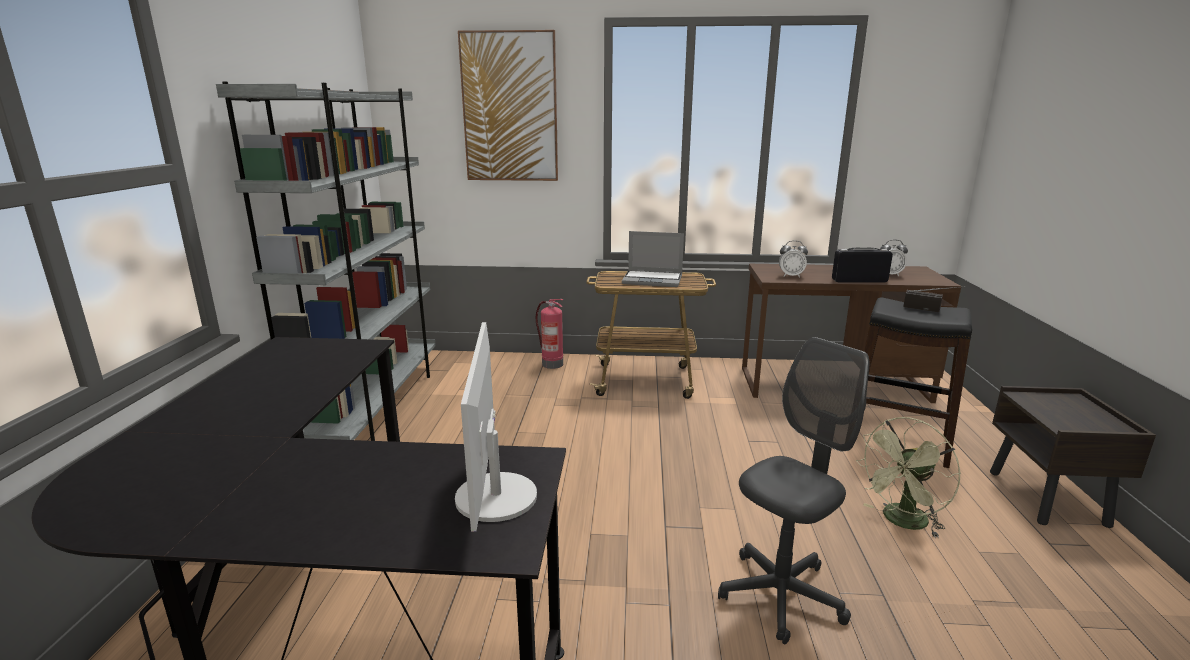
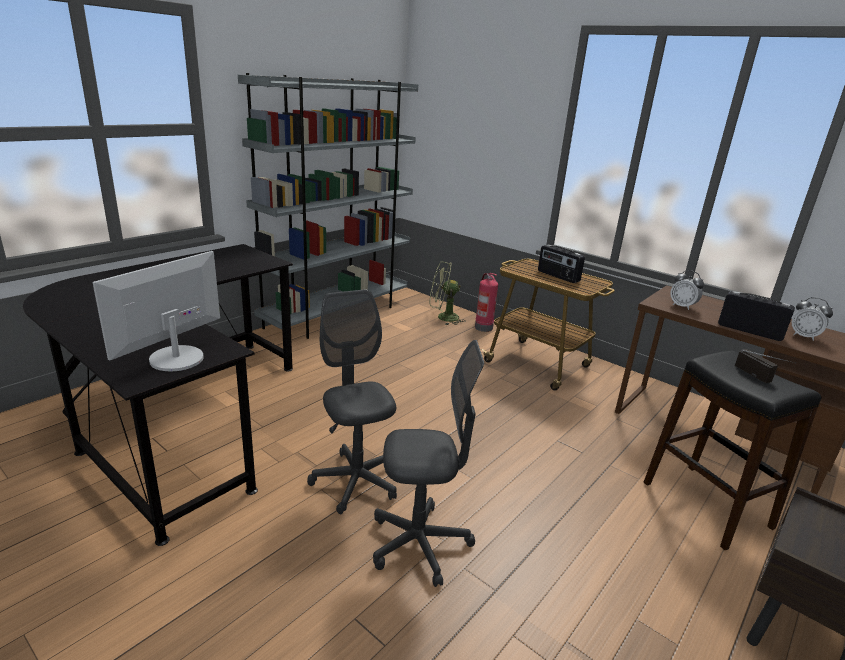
camera: 35 degrees right, 5 degrees up
(510, 108) = (495, 103): picture -> none
(647, 573) = (356, 481): none -> grey office chair
(653, 280) = (558, 276): laptop -> radio
(901, 522) = (597, 559): green fan -> green fan (443, 317)

